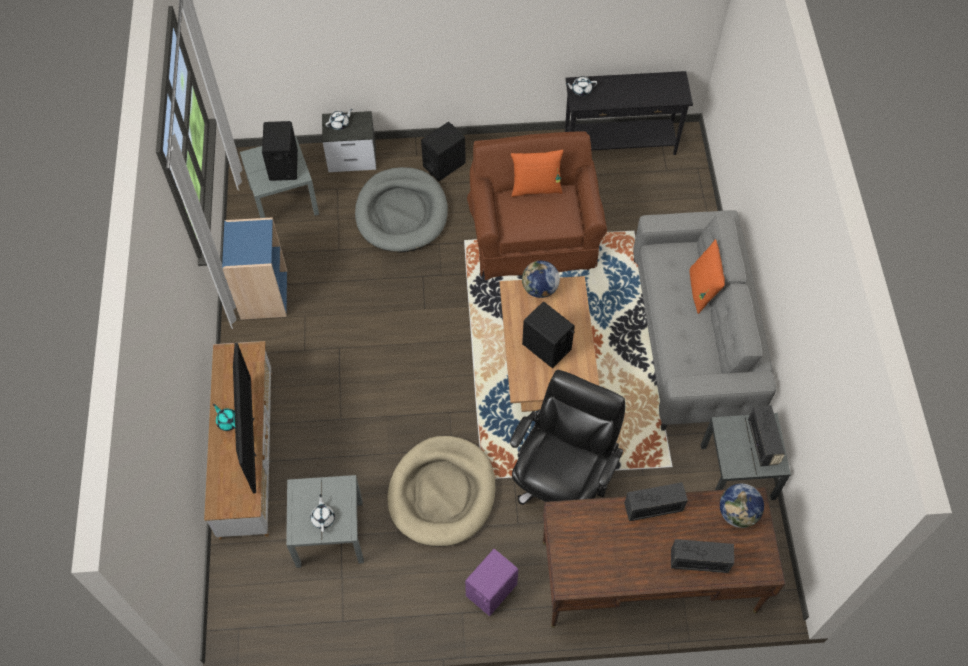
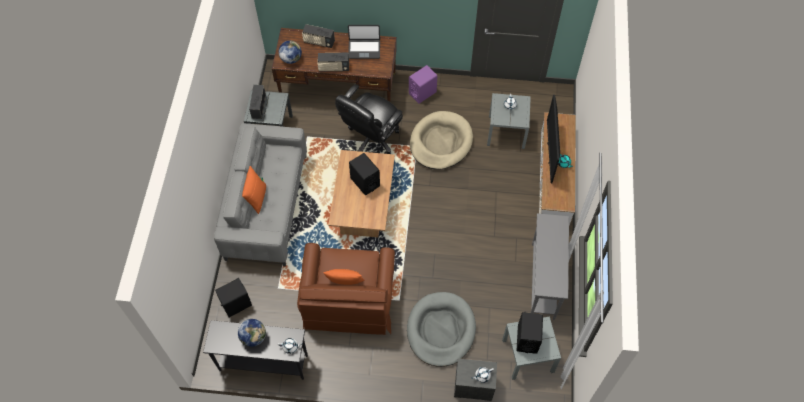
camera: 170 degrees left, 0 degrees up
(263, 294) = (543, 281): blue bookcase -> grey console table
(444, 165) = (402, 367): black speaker -> black speaker (236, 304)
(539, 289) = (360, 220): globe -> globe (254, 337)
(609, 559) = (364, 49): none -> laptop

